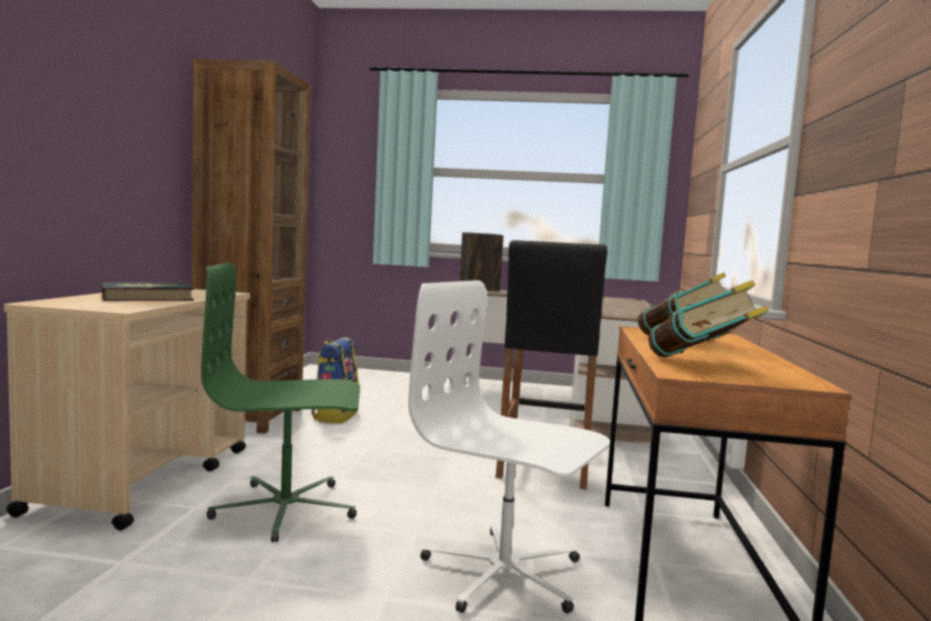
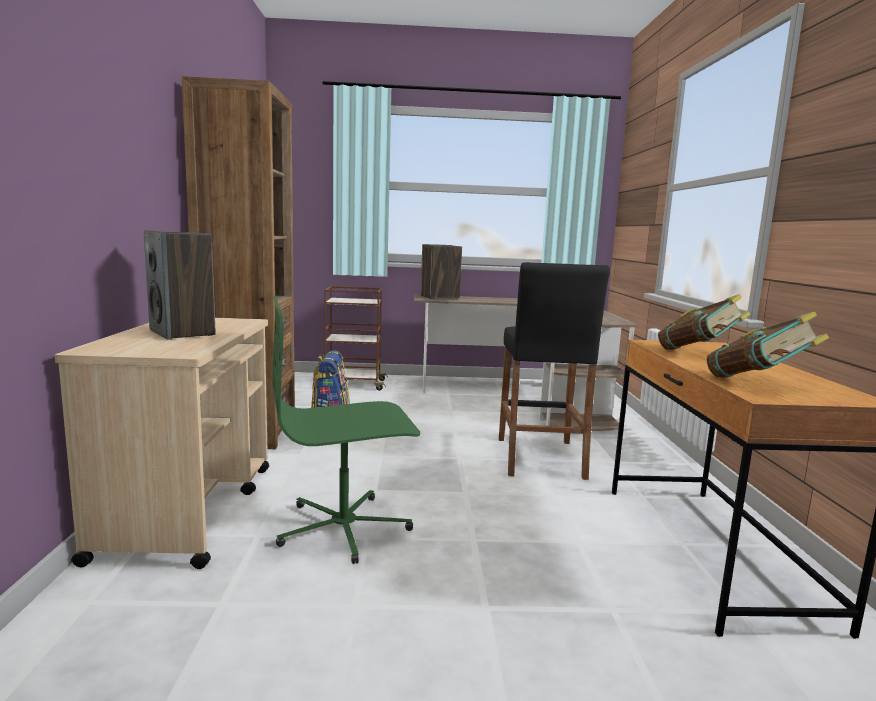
camera: 10 degrees left, 5 degrees up
(147, 297) = (182, 332): book -> speaker
(385, 381) = (353, 384): none -> brown cart
(503, 574) = (570, 570): white office chair -> none

